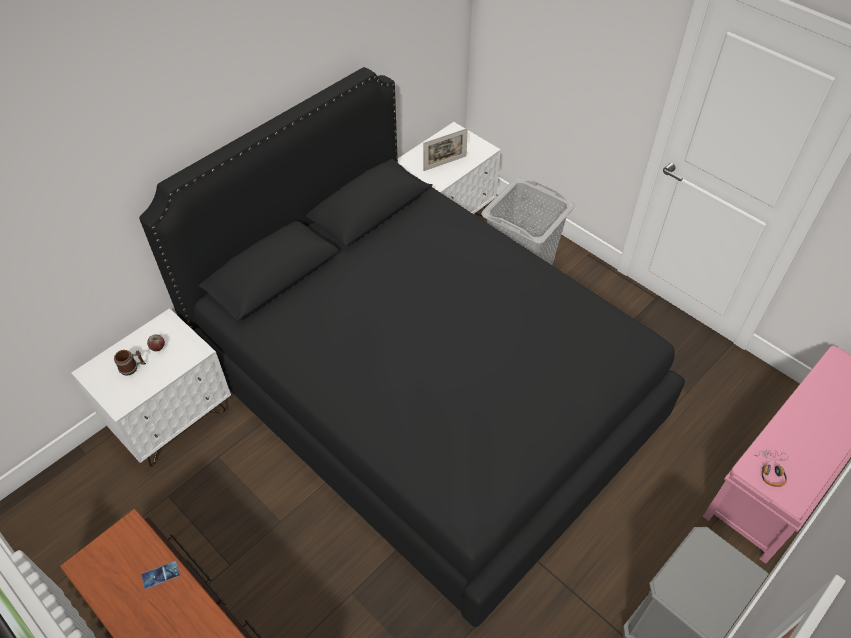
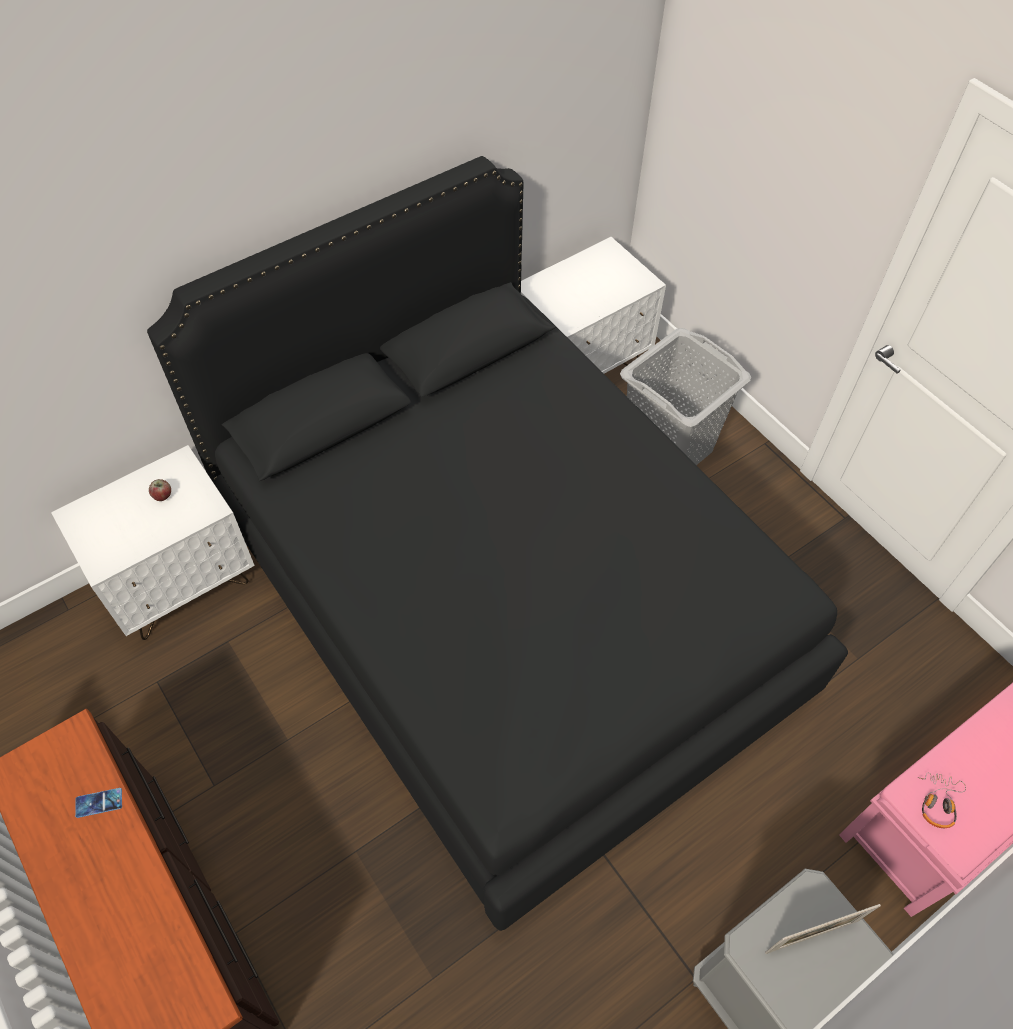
camera: 10 degrees right, 5 degrees up
(132, 367) = (126, 518): mug -> none
(444, 163) = (585, 295): picture frame -> picture frame (811, 936)

